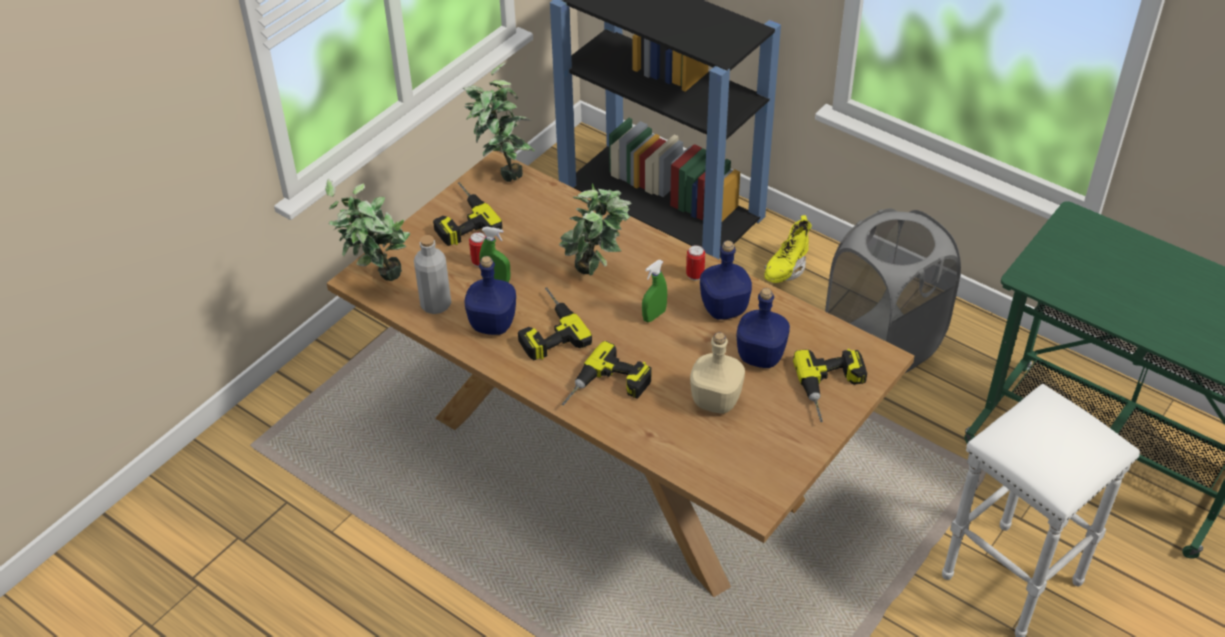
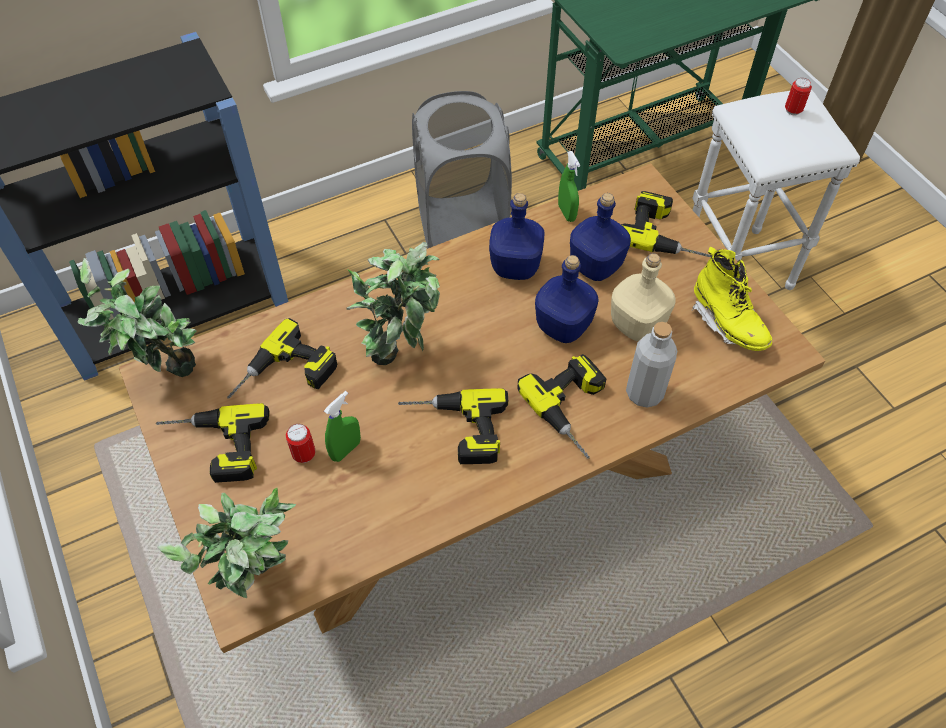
camera: 65 degrees left, 10 degrees up
(436, 304) = (345, 529): grey bottle -> grey bottle (644, 393)
(491, 324) = (414, 481): blue bottle -> blue bottle (562, 327)
(536, 227) = (285, 377): none -> power drill
(654, 315) = (491, 326): green spray bottle -> green spray bottle (566, 213)
(695, 275) = (454, 270): can -> can (793, 110)
(785, 269) = (329, 250): yellow boot -> yellow boot (727, 323)

